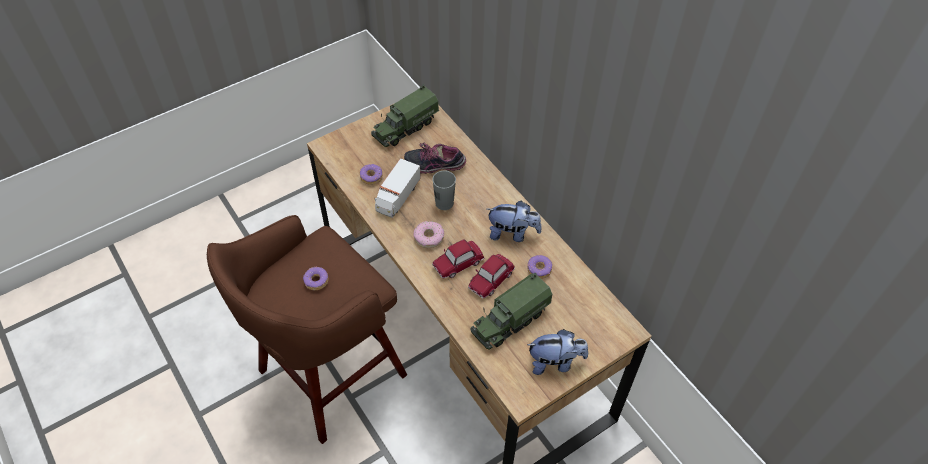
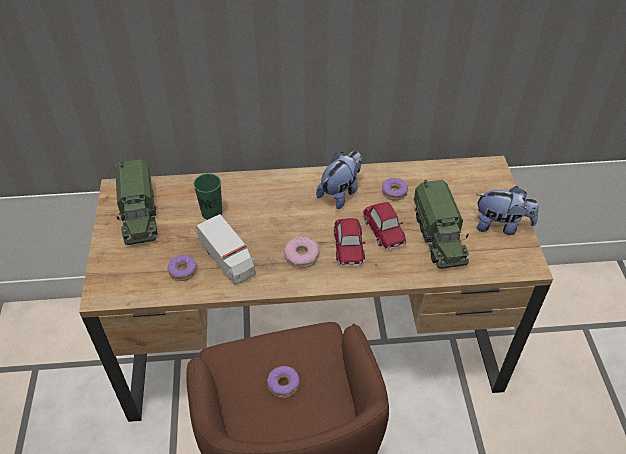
camera: 60 degrees left, 5 degrees down
(435, 165) = (212, 212): shoe -> green cup
(444, 203) = (266, 226): grey cup -> none
(555, 362) = (501, 226): plush toy -> plush toy turned 75 degrees clockwise

